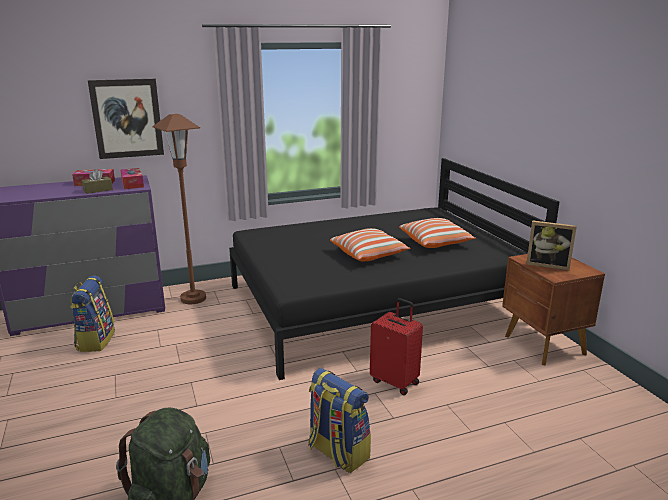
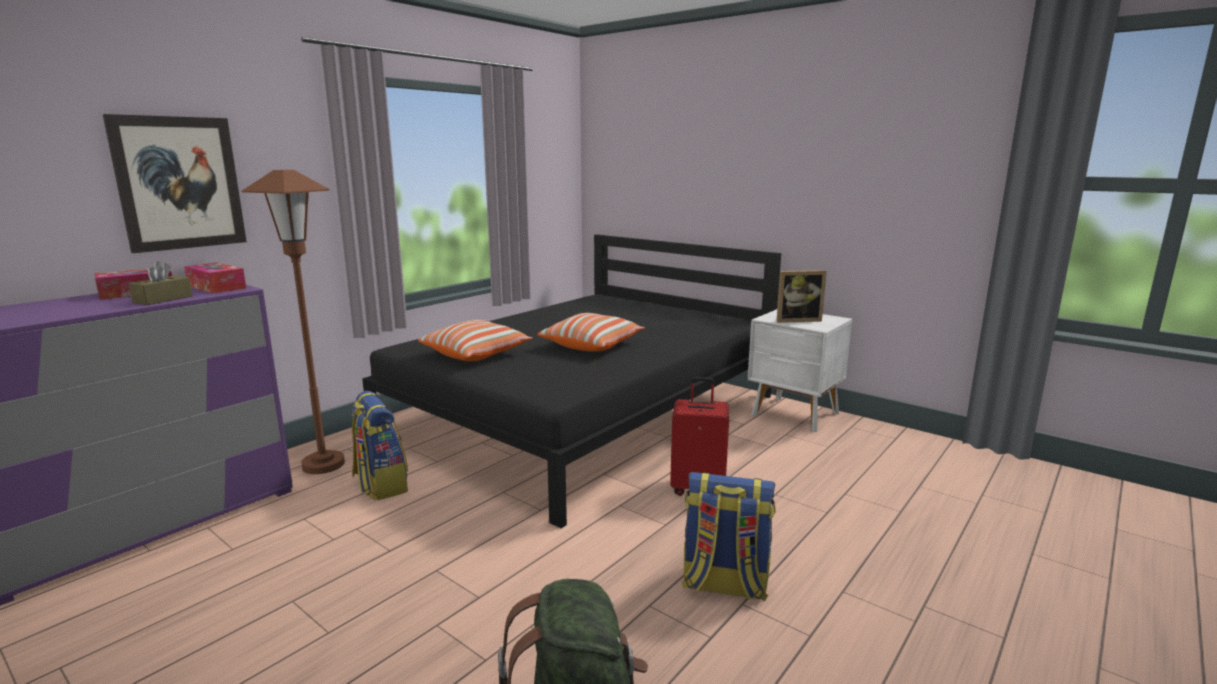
camera: 30 degrees left, 5 degrees down
(95, 340) = (200, 564): backpack -> backpack (380, 484)
(435, 242) = (648, 323): pillow -> pillow (477, 354)
(544, 345) = (795, 414): brown nightstand -> white nightstand

